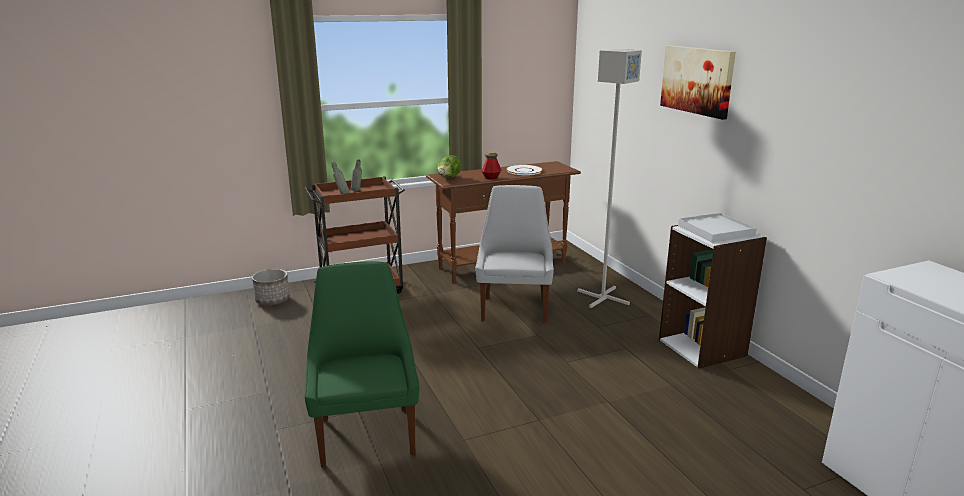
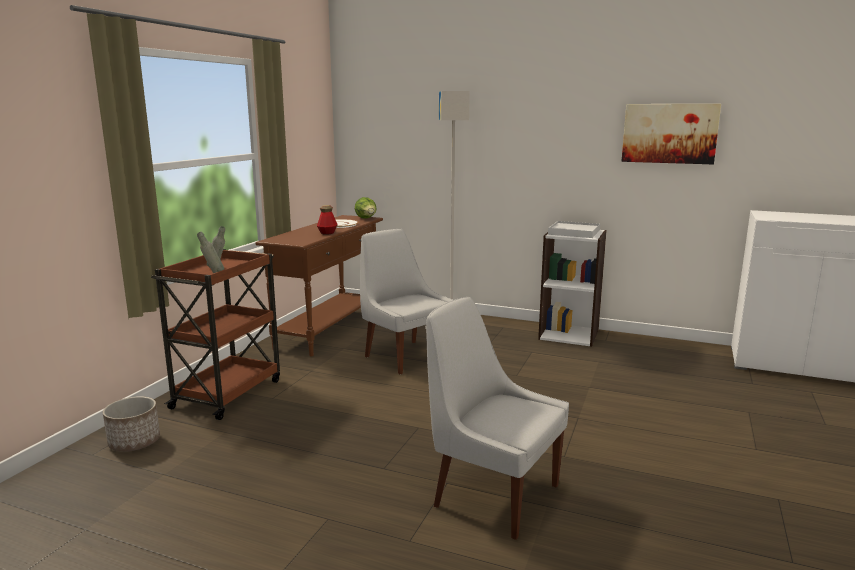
camera: 45 degrees left, 5 degrees down
(366, 433) = (492, 494): green chair -> white chair
(448, 178) = (289, 240): lettuce -> lettuce (366, 219)
(697, 80) = (511, 116): picture -> picture (669, 133)

